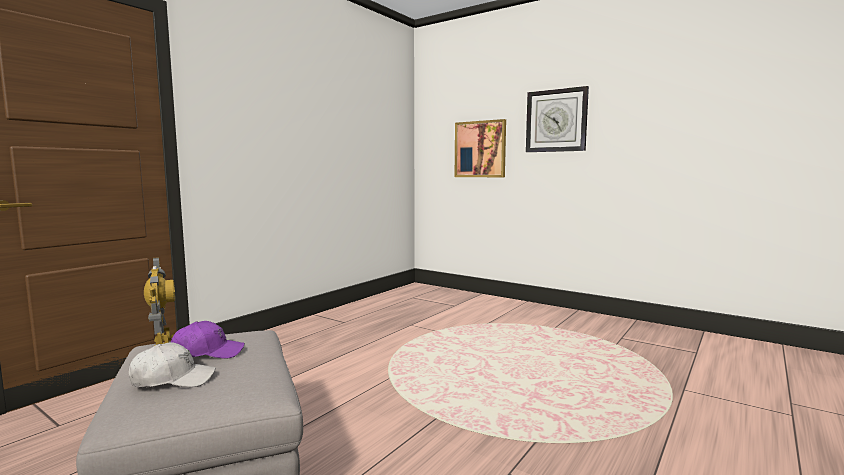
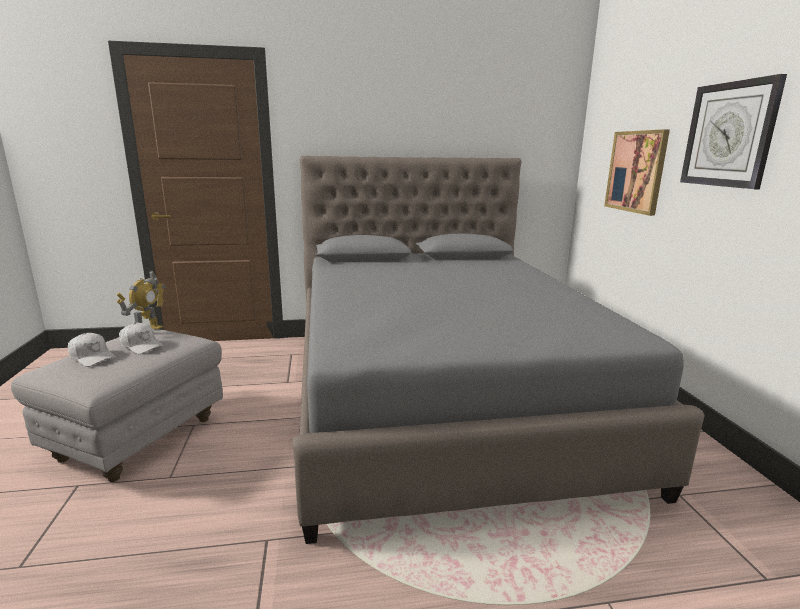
camera: 45 degrees right, 10 degrees up
(208, 352) = (141, 345): purple cap -> white cap
(428, 342) = (441, 396): none -> grey bed

